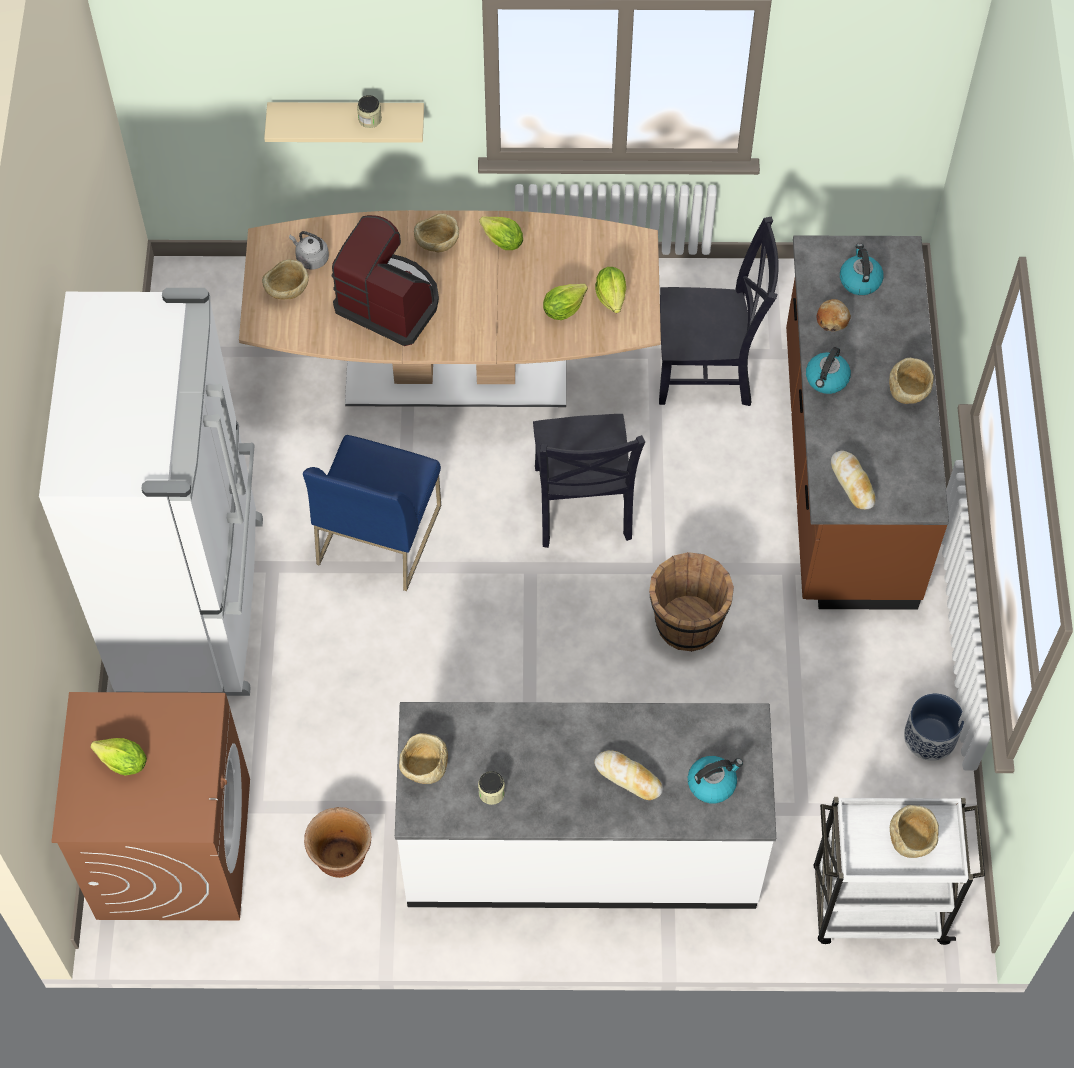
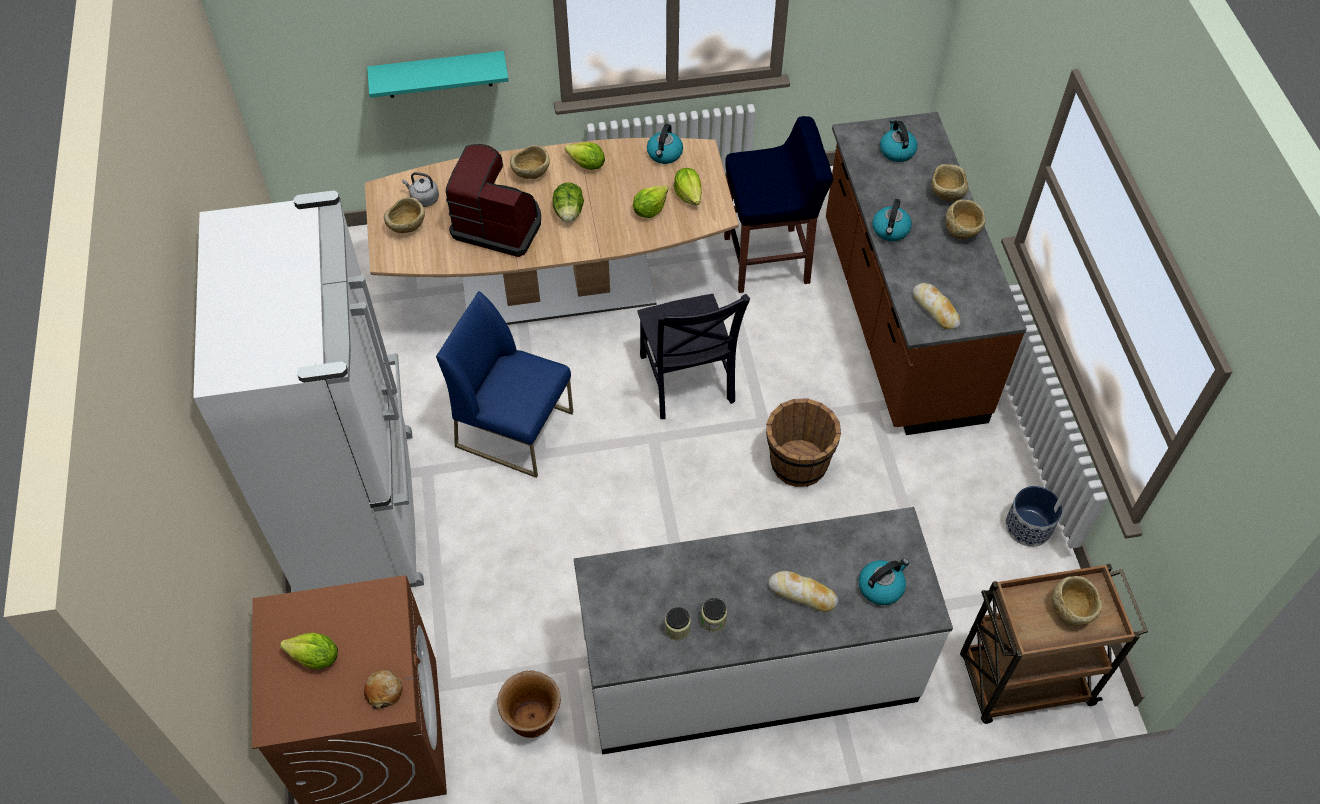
camera: 10 degrees left, 5 degrees down
(347, 118) = (438, 74): beige shelf -> turquoise shelf
(370, 119) = (459, 68): jar -> jar (713, 620)
(378, 533) = (516, 429): blue chair -> blue chair turned 105 degrees clockwise
(424, 768) = (609, 616): beige bowl -> beige bowl (946, 195)
(471, 299) = (569, 212): none -> lettuce
(594, 241) = (664, 154): none -> kettle
(709, 370) = (768, 260): black chair -> blue stool
(832, 319) = (882, 183): bread -> bread (384, 691)
(876, 906) = (1023, 681): white cart -> brown cart

